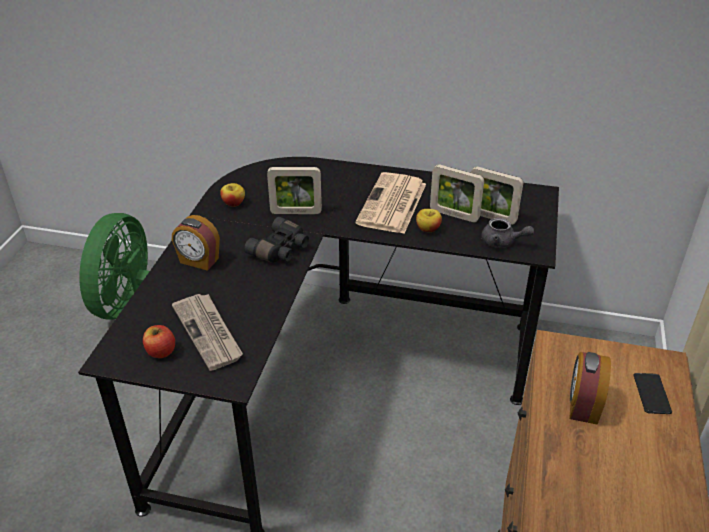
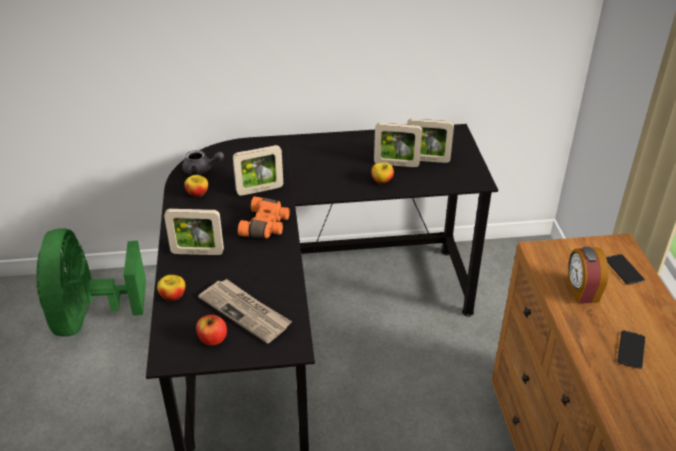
camera: 20 degrees left, 0 degrees up
(150, 299) = (173, 296): none -> apple
(198, 261) = (197, 252): alarm clock -> picture frame
(281, 250) = (266, 226): black binoculars -> orange binoculars
(392, 204) = (340, 166): newspaper -> none
(502, 242) = (447, 179): grey teapot -> grey teapot (201, 170)
(606, 493) = (631, 350): none -> phone

